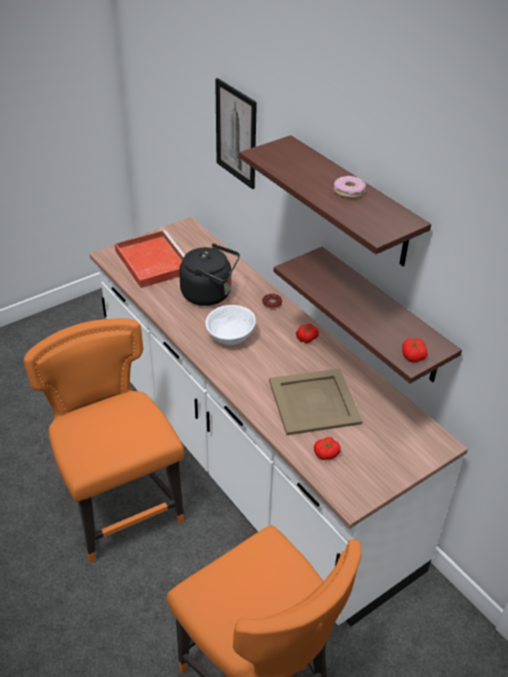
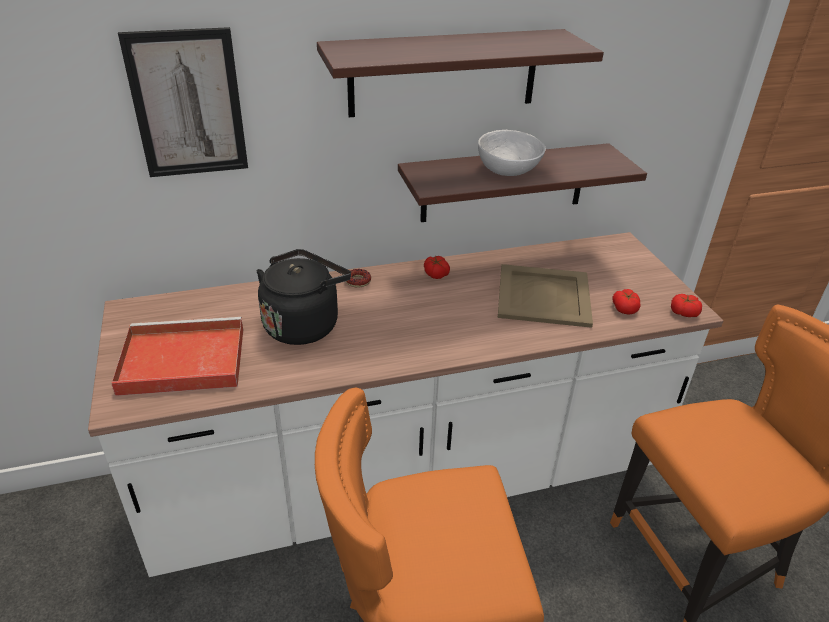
camera: 70 degrees left, 5 degrees down
(230, 336) = (400, 326): white bowl -> white bowl (507, 169)
(349, 191) = (481, 41): donut -> none
(413, 356) = (614, 164): tomato -> tomato (684, 312)

